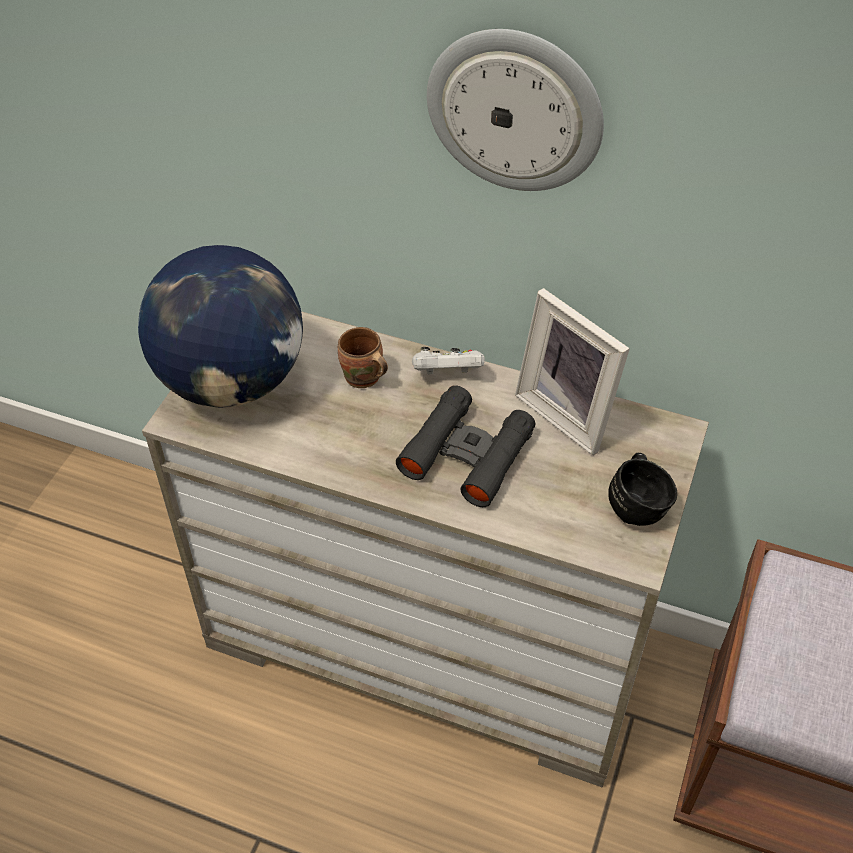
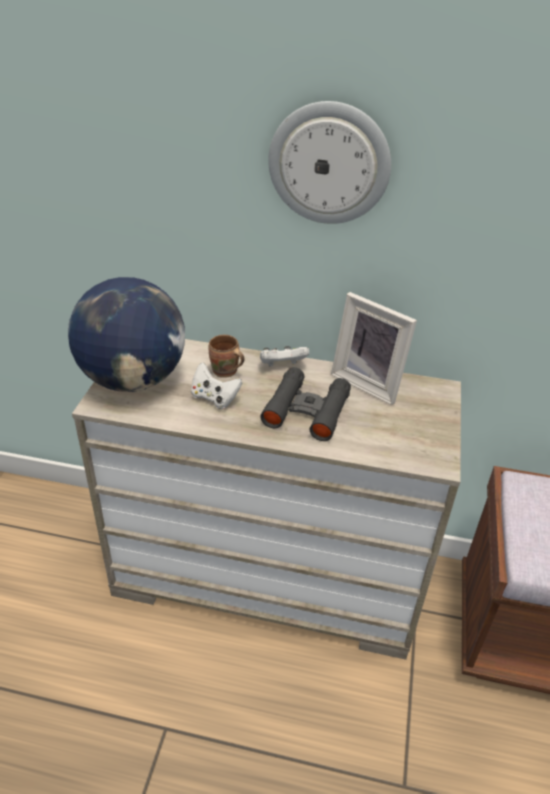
camera: 10 degrees left, 10 degrees down
(340, 422) = (214, 398): none -> white game controller
(638, 504) = (430, 431): black mug -> none

